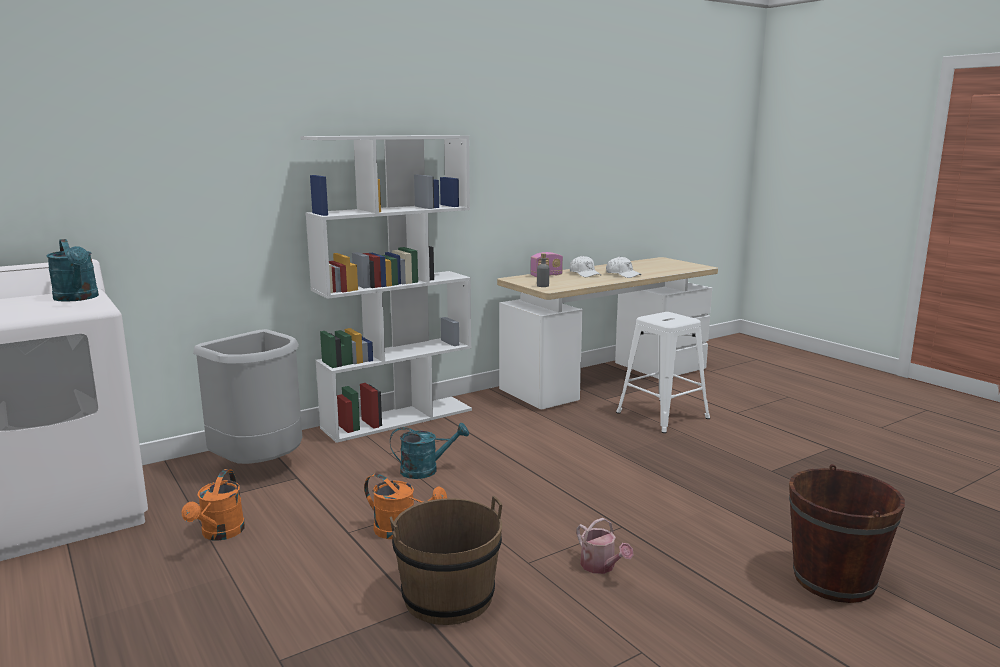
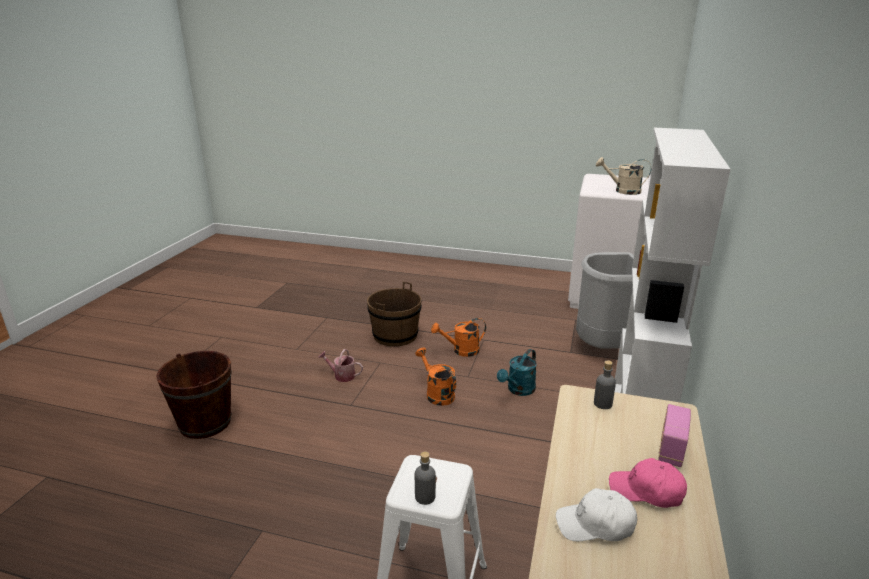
camera: 140 degrees right, 10 degrees up
(78, 298) = (622, 191): turquoise watering can -> beige watering can
(219, 534) = (531, 316): orange watering can -> orange watering can (437, 393)
(584, 274) = (646, 491): white cap -> pink cap
(677, 316) = (425, 497): none -> grey bottle

